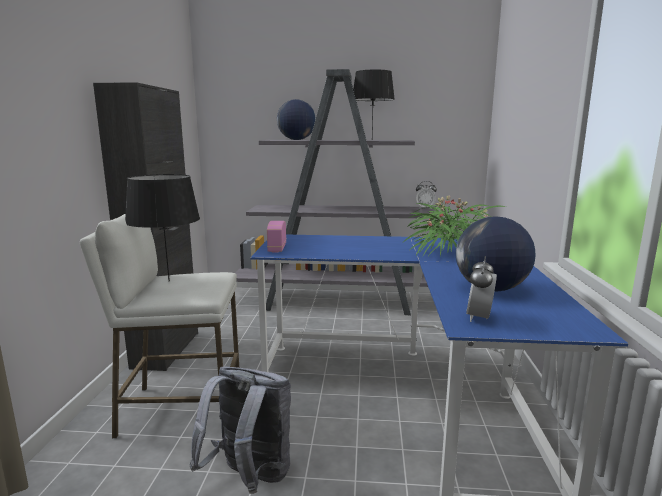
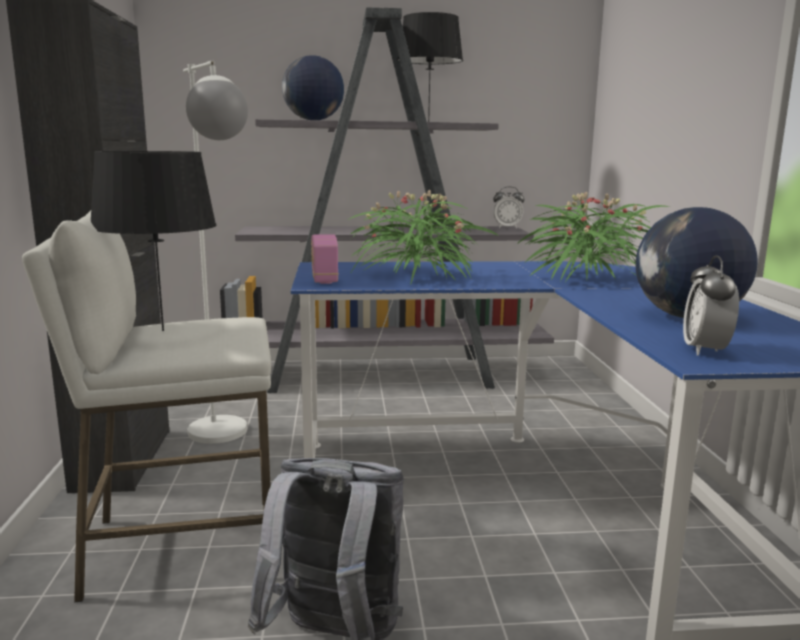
camera: 10 degrees left, 0 degrees up
(229, 340) = (225, 439): none -> white floor lamp
(336, 247) = (416, 275): none -> potted plant

